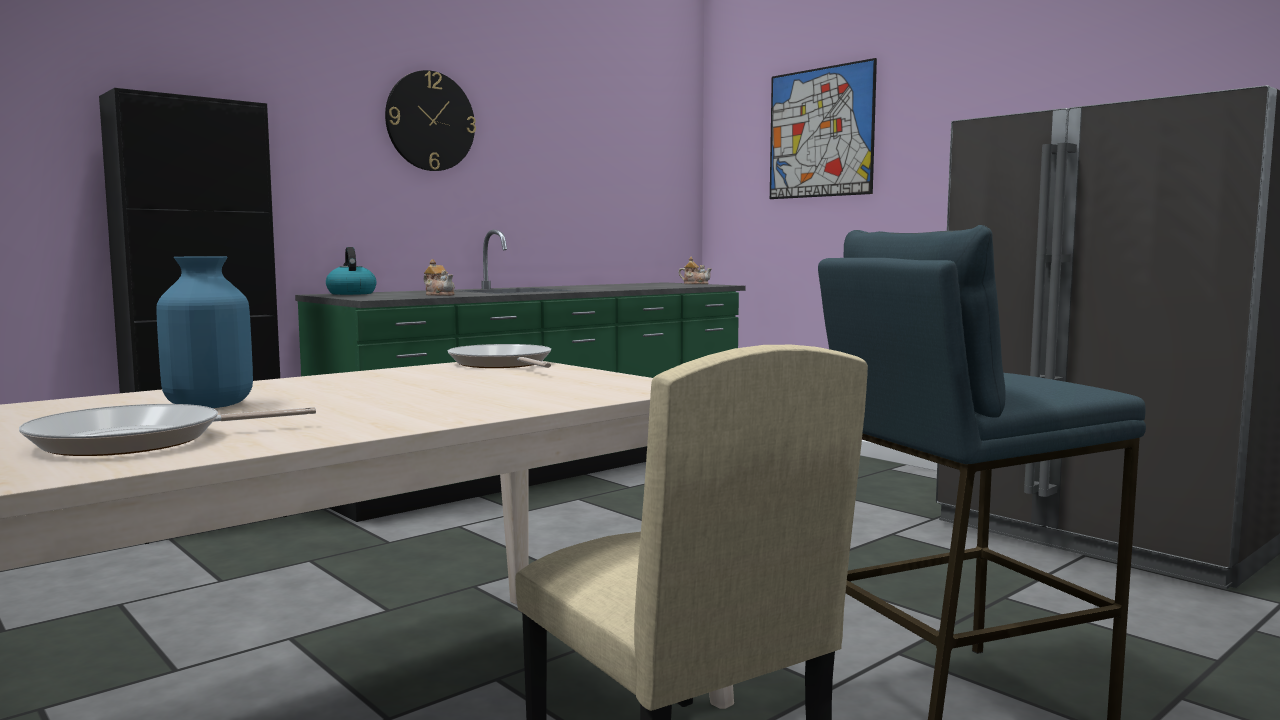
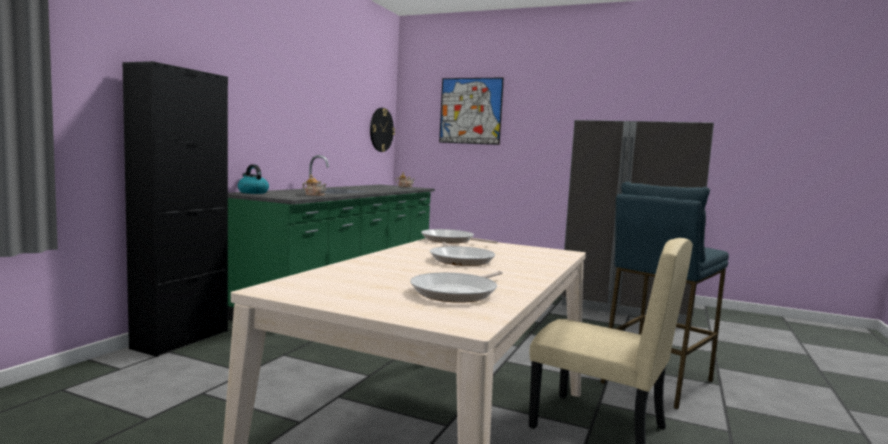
camera: 25 degrees left, 0 degrees up
(208, 405) = (407, 271): blue vase -> none
(386, 392) = (461, 260): none -> frying pan
(430, 121) = (284, 89): wall clock -> wall clock (381, 129)

